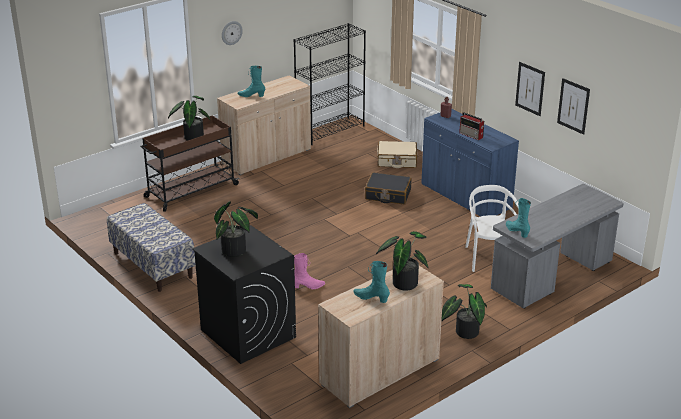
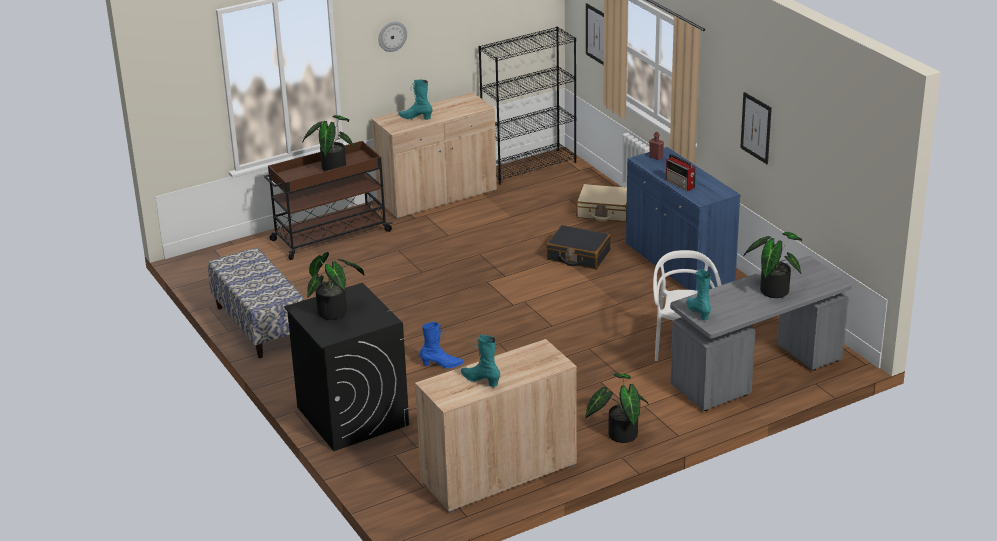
camera: 10 degrees right, 0 degrees up
(308, 287) = (442, 365): pink boot -> blue boot
(403, 282) = (526, 364): potted plant -> potted plant (772, 289)
(573, 106) = (802, 154): picture -> picture (597, 35)

